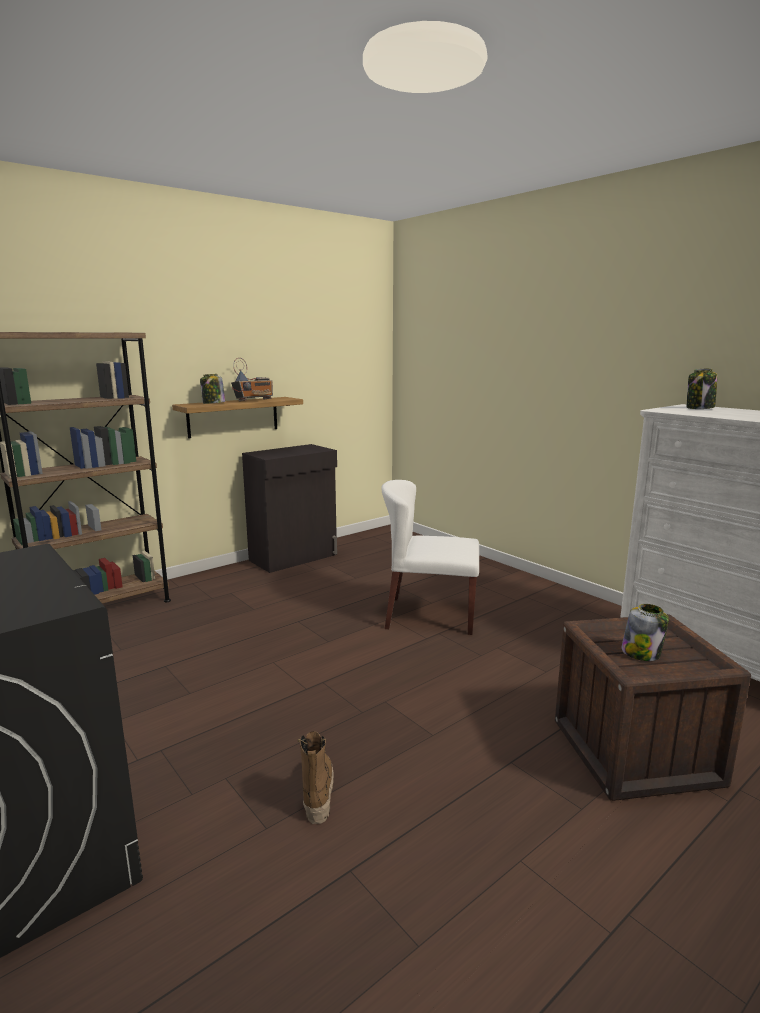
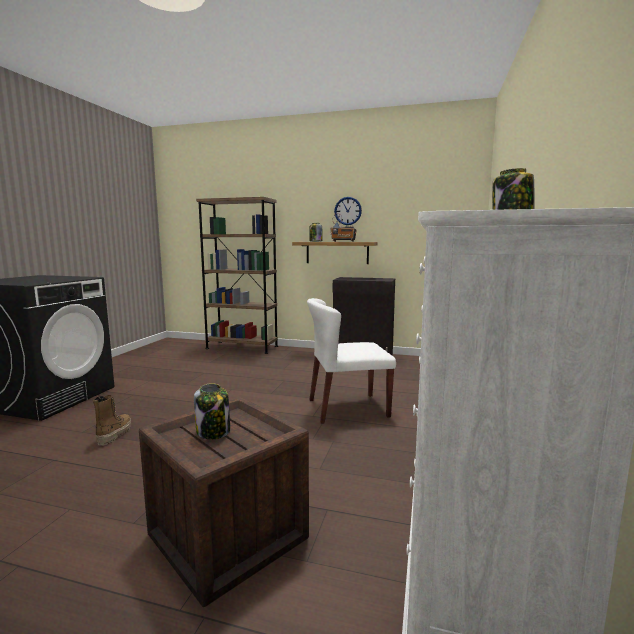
camera: 55 degrees right, 5 degrees down
(244, 353) = (348, 211): none -> wall clock
(317, 793) = (114, 434): boot -> boot turned 45 degrees counterclockwise
(429, 615) = (347, 408): white chair -> white chair turned 75 degrees counterclockwise

